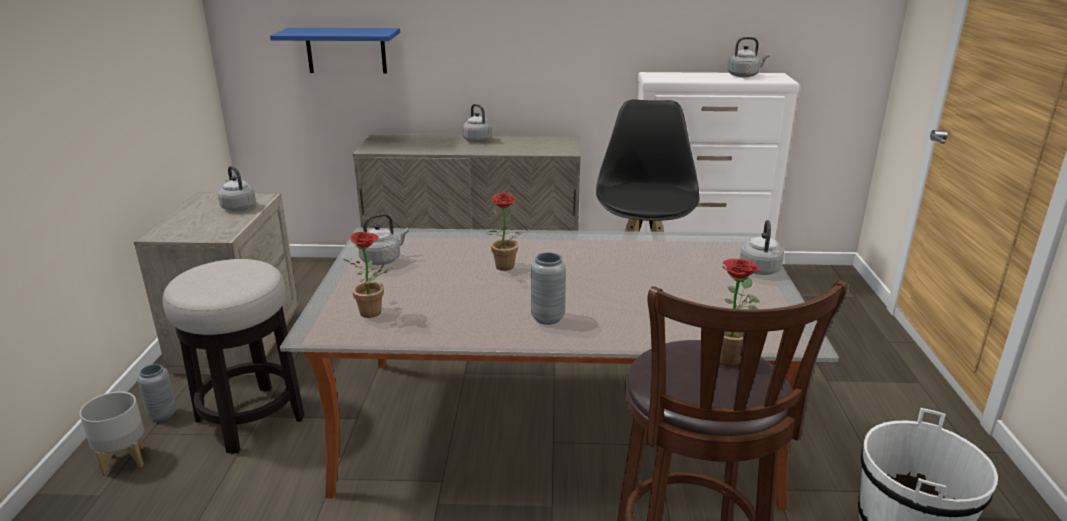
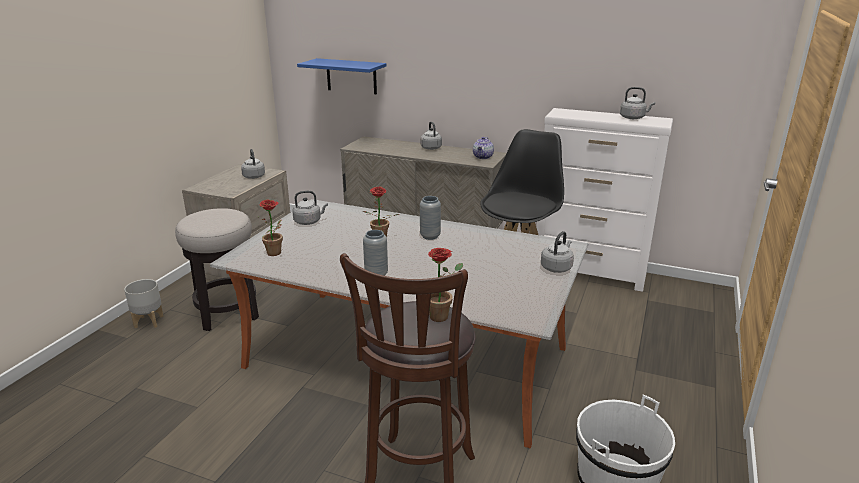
camera: 20 degrees right, 0 degrees up
(163, 415) = (182, 300): grey vase -> grey vase (430, 236)
(555, 144) = (483, 157): none -> teapot

